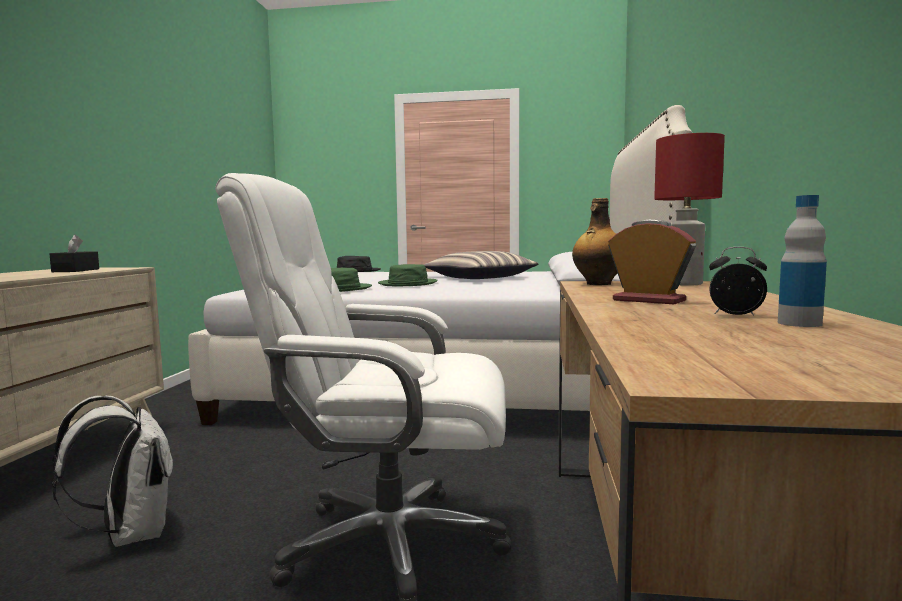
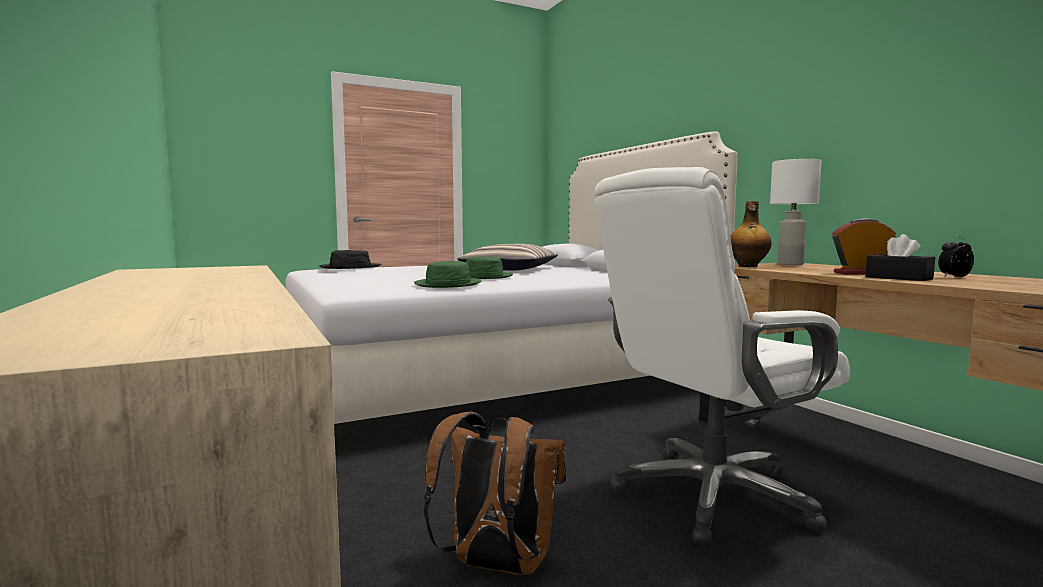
camera: 35 degrees left, 0 degrees up
(76, 270) = (207, 271): black tissue box -> black tissue box (898, 278)
(129, 534) = (496, 566): white backpack -> brown backpack
(683, 284) = (789, 264): red table lamp -> white table lamp
(799, 323) = (1001, 279): bottle -> none

